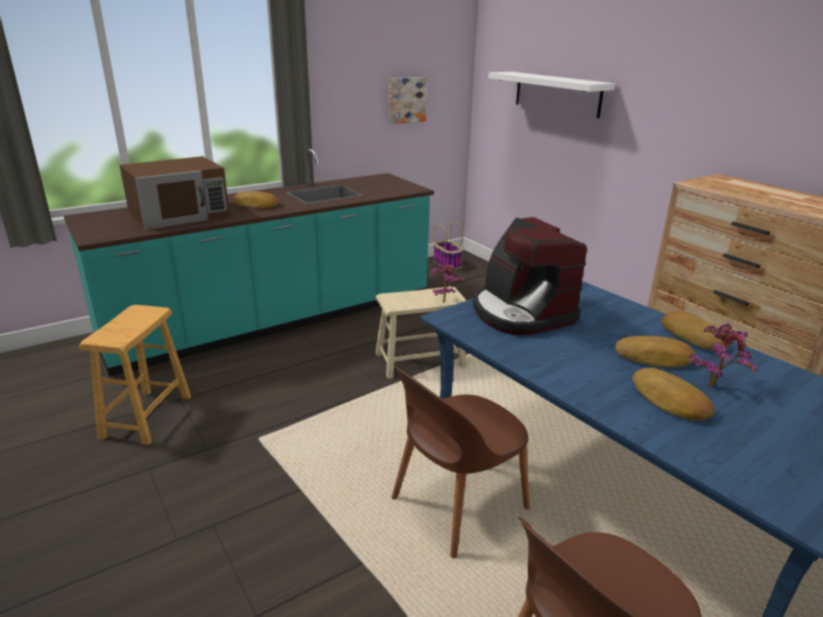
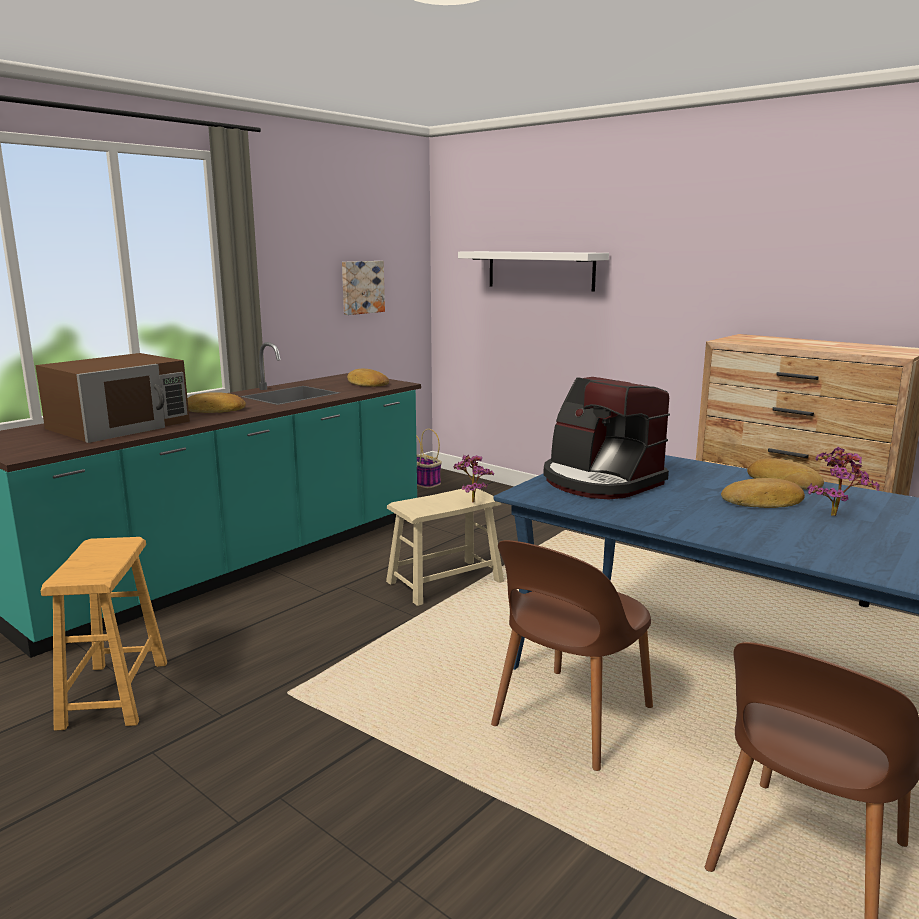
camera: 15 degrees left, 10 degrees down
(669, 400) = (805, 532): bread -> bread (367, 384)

